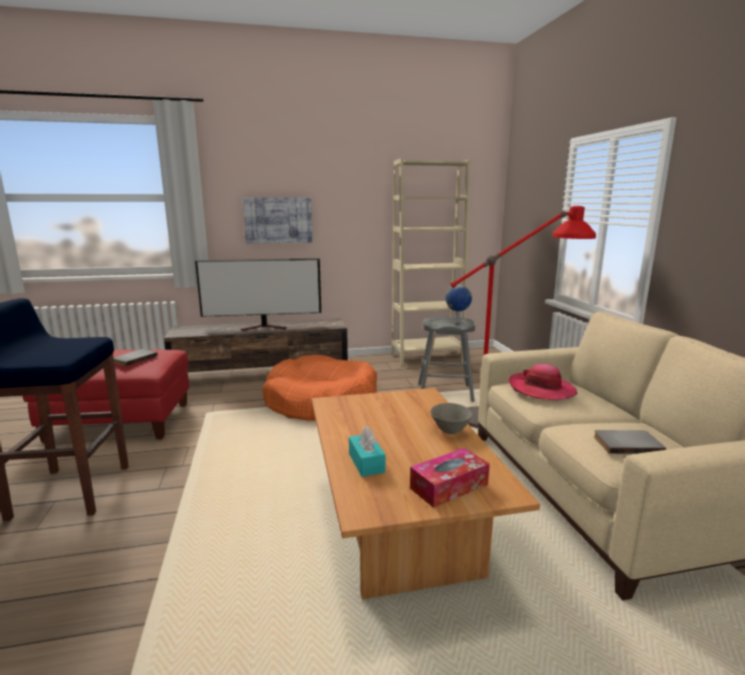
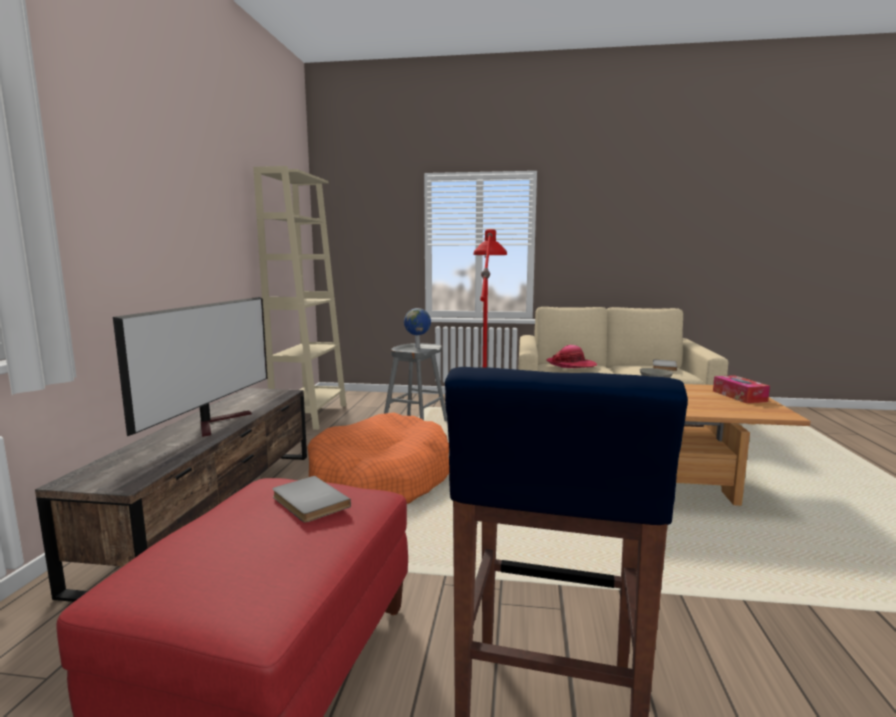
camera: 70 degrees left, 5 degrees down
(278, 220) = (147, 241): picture -> none
(366, 463) = (713, 408): turquoise tissue box -> none

